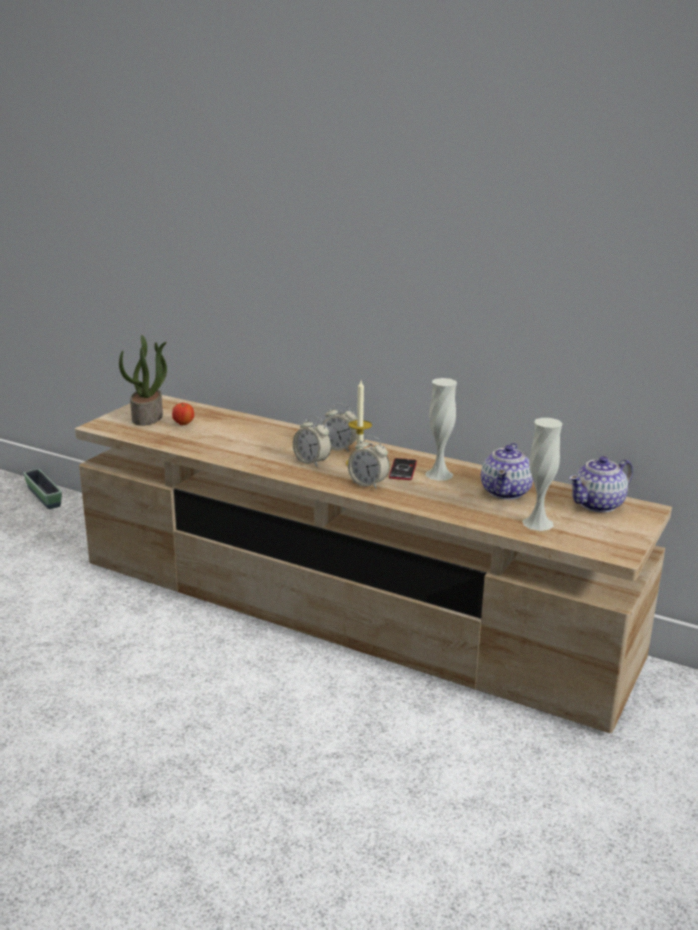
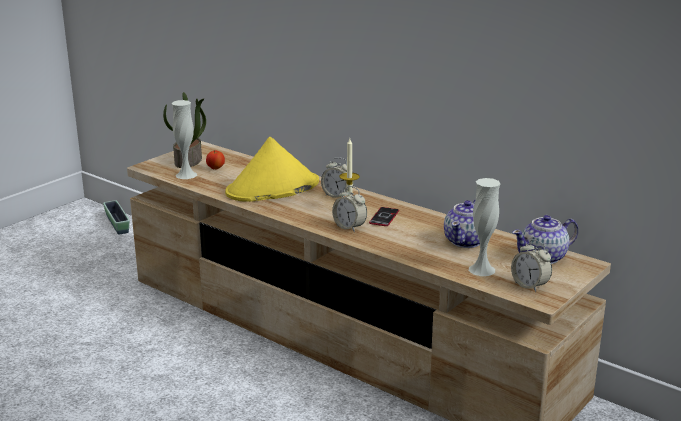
camera: 10 degrees right, 0 degrees up
(260, 444) = (272, 188): none -> yellow hat
(312, 462) = (309, 206): alarm clock -> alarm clock (529, 286)
(439, 474) = (414, 223): white vase -> white vase (186, 175)

